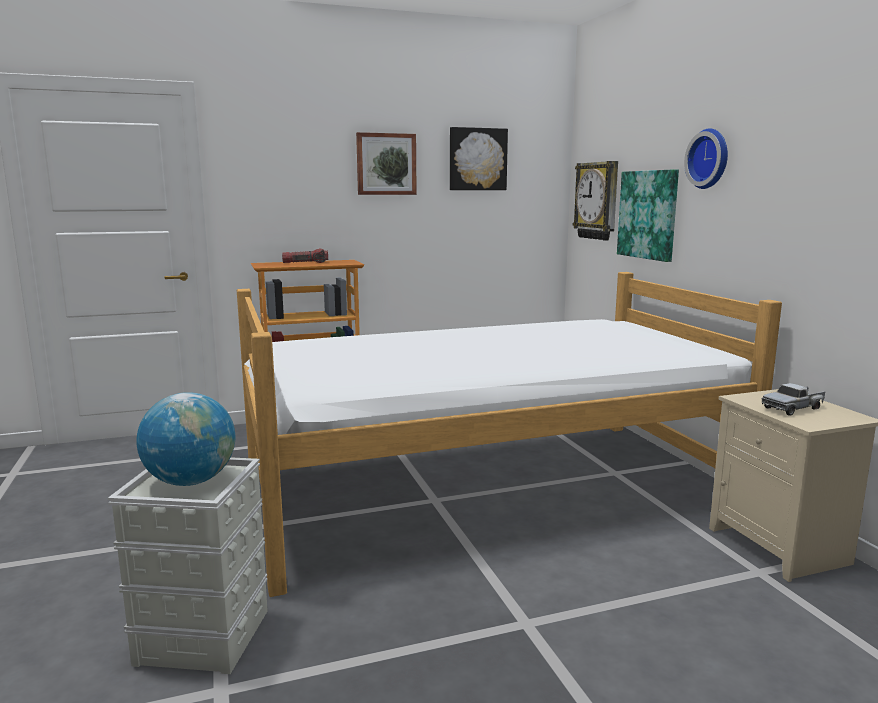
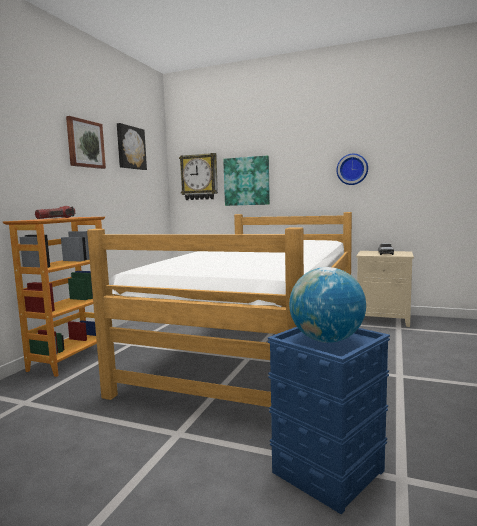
camera: 50 degrees left, 5 degrees down
(205, 636) = (327, 470): grey storage box -> blue storage box
(710, 159) = (291, 149): wall clock -> wall clock (352, 169)

